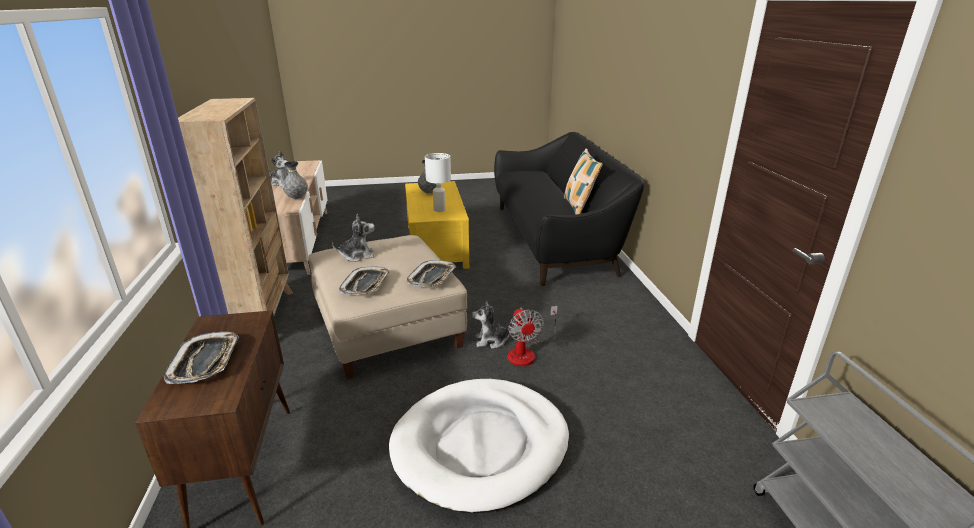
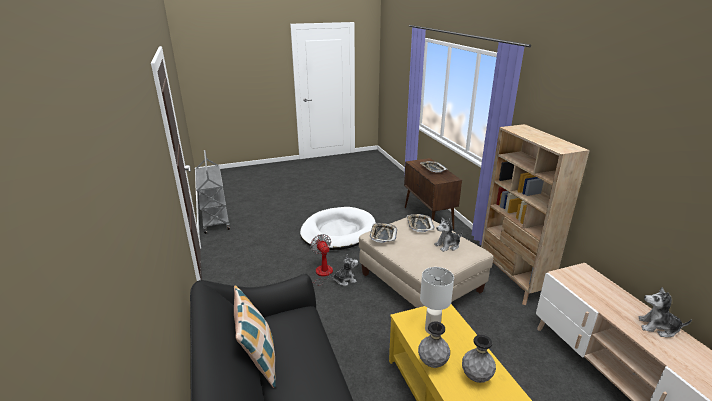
camera: 170 degrees right, 0 degrees up
(297, 198) = (585, 295): grey vase -> grey vase (432, 363)

